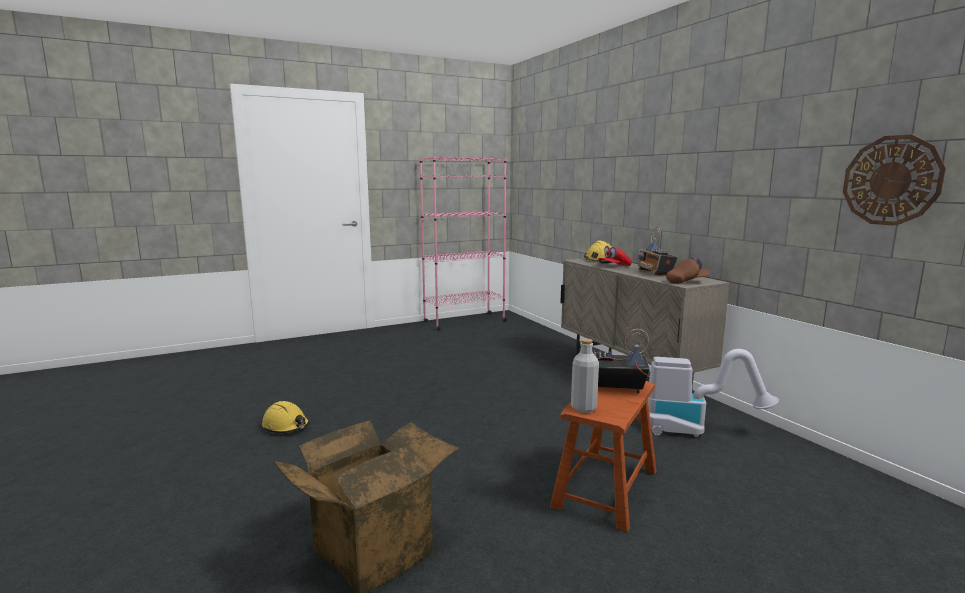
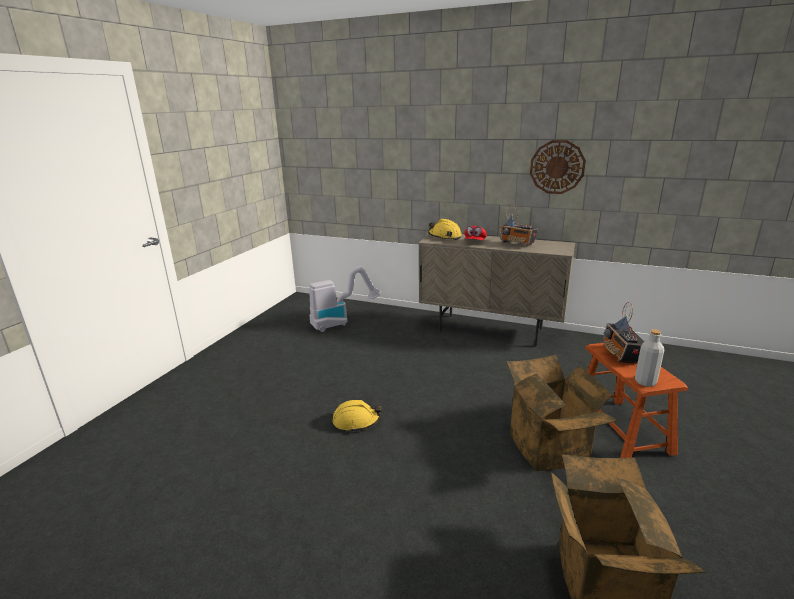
camera: 40 degrees left, 10 degrees up
(286, 426) = (324, 519): yellow hard hat -> yellow hard hat (356, 421)
(464, 321) = (278, 317): pink bookcase -> none
(508, 467) = (552, 447): none -> cardboard box
(615, 388) = (621, 355): radio -> radio turned 60 degrees counterclockwise
(686, 282) = (557, 249): brown cap -> none
(695, 430) = (587, 358): vacuum cleaner -> vacuum cleaner (341, 321)
(891, 180) = (702, 166): wall clock -> wall clock (557, 167)

